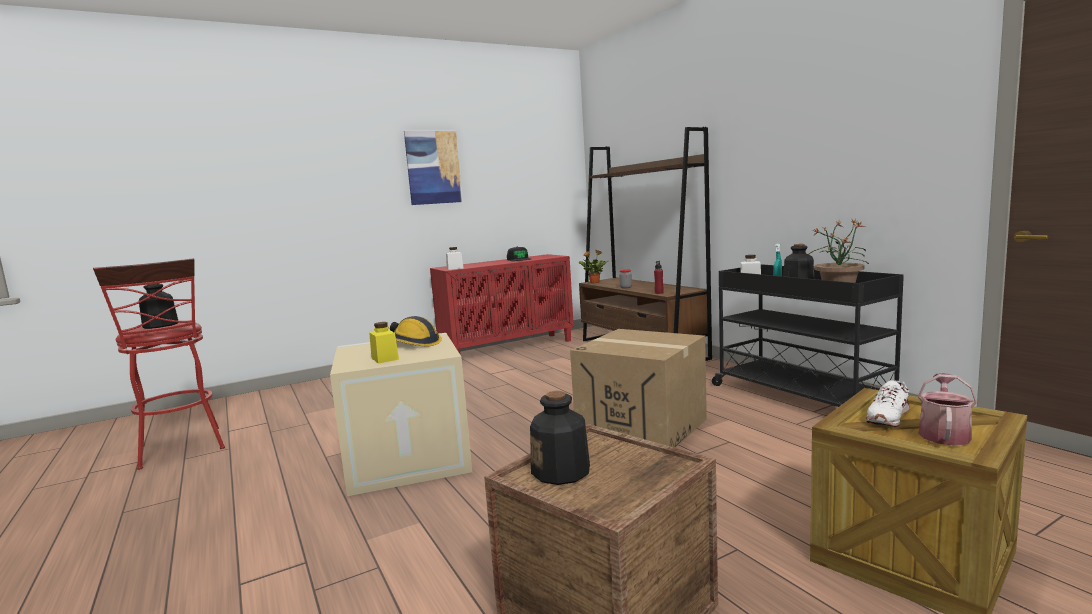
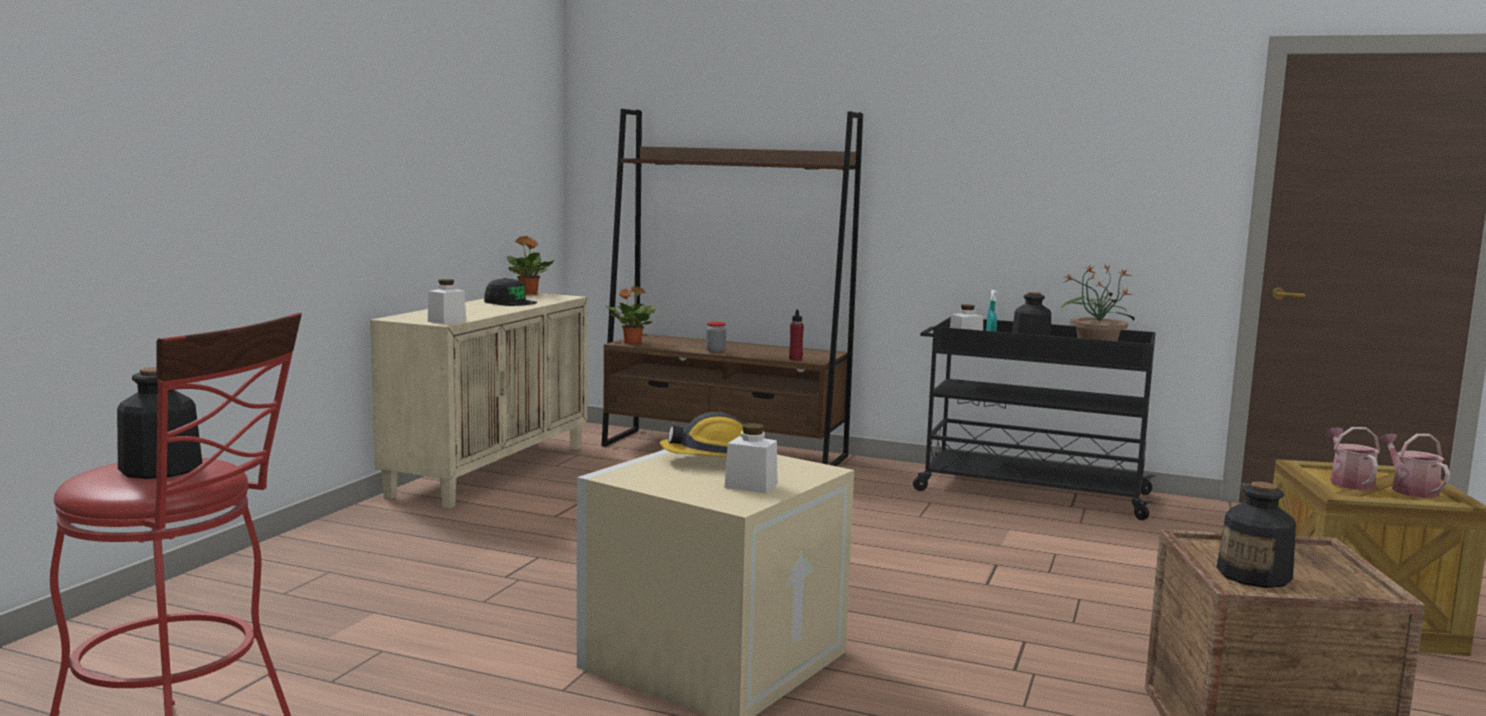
camera: 40 degrees left, 0 degrees up
(385, 359) = (751, 486): yellow jar -> white jar
(433, 167) = (379, 117): picture -> none
(508, 348) = (490, 470): red cabinet -> beige cabinet
(545, 255) = (528, 294): none -> potted plant
(642, 427) = (936, 554): cardboard box -> none
(887, 416) = (1348, 482): white shoe -> watering can

